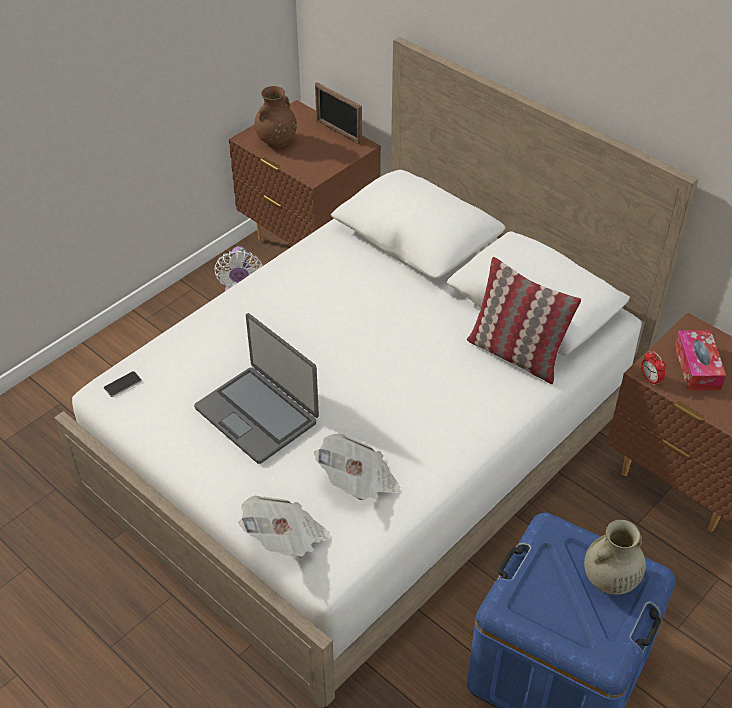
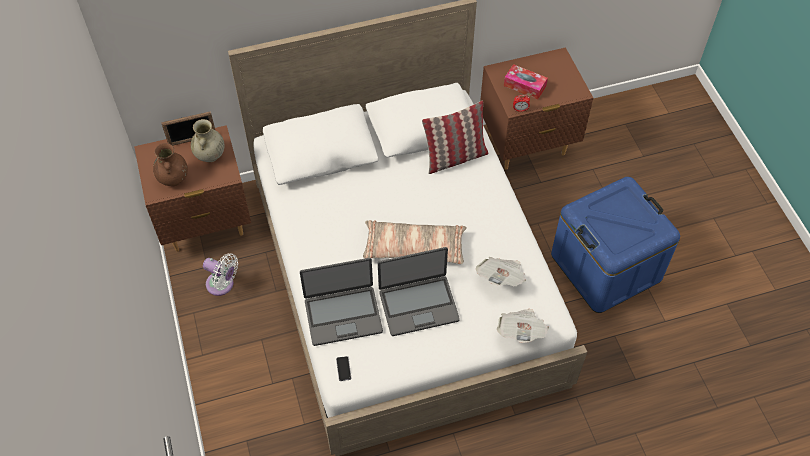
camera: 60 degrees left, 10 degrees up
(197, 352) = (343, 315): none -> laptop
(340, 375) = (414, 248): none -> pillow
(609, 580) = (622, 204): beige vase -> beige vase (210, 156)

